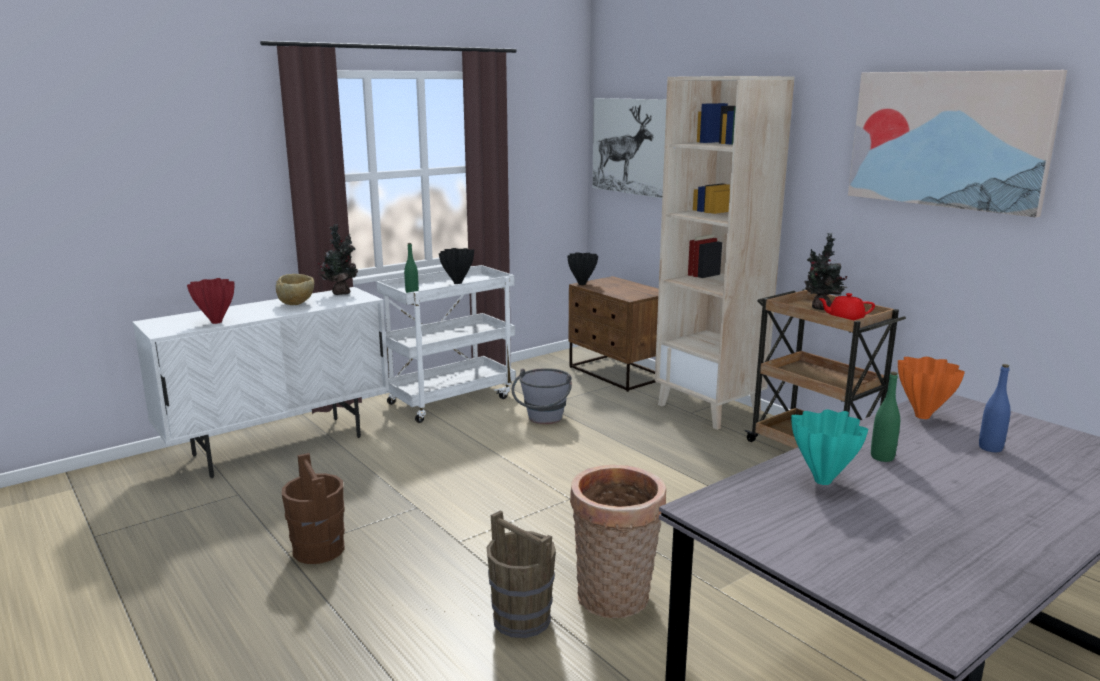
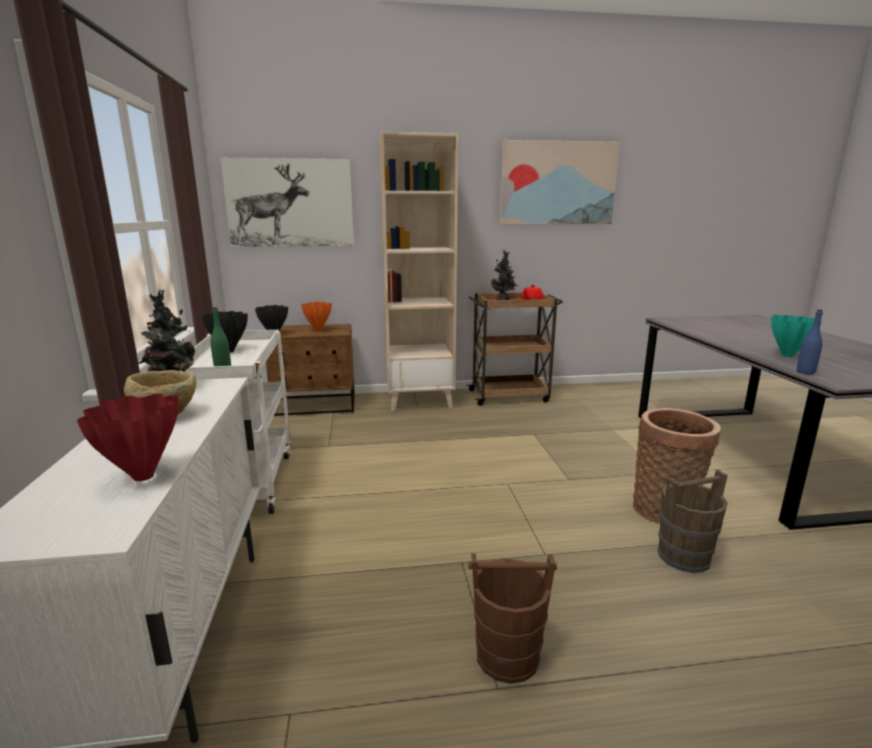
camera: 60 degrees left, 0 degrees up
(543, 420) = (357, 455): grey bucket -> none
(882, 457) = (749, 342): green bottle -> none
(923, 416) = (688, 326): orange vase -> orange vase (318, 330)
(990, 448) = (736, 328): blue bottle -> blue bottle (805, 372)

